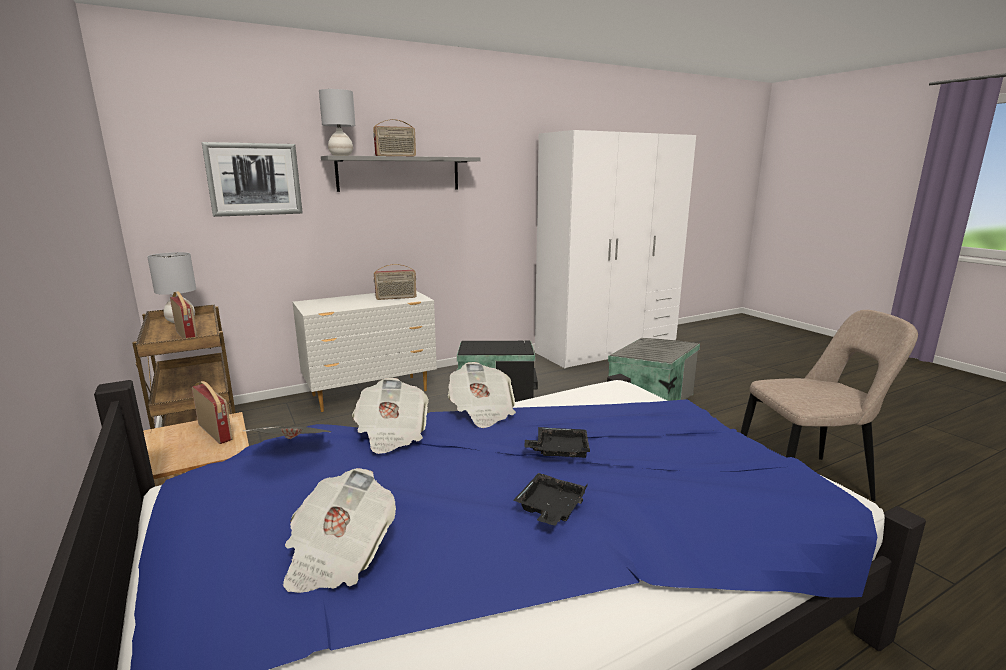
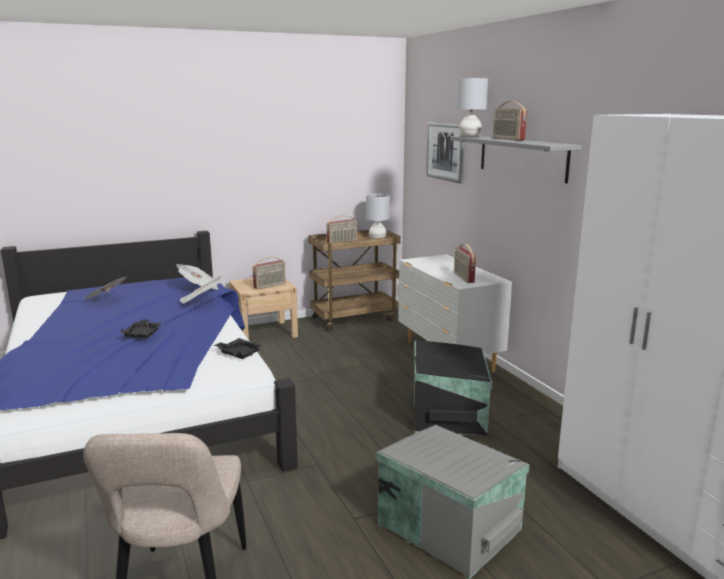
camera: 95 degrees right, 0 degrees up
(482, 412) = (217, 320): newspaper -> none
(550, 508) = (91, 329): black tray -> black tray (239, 353)

